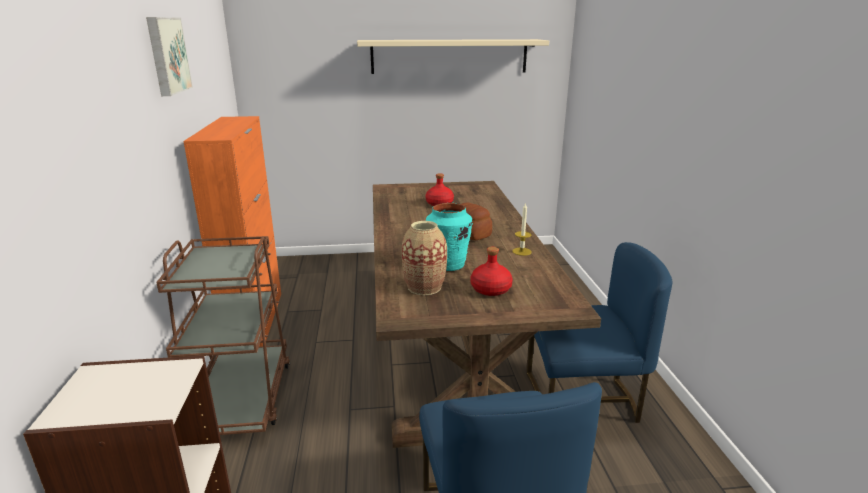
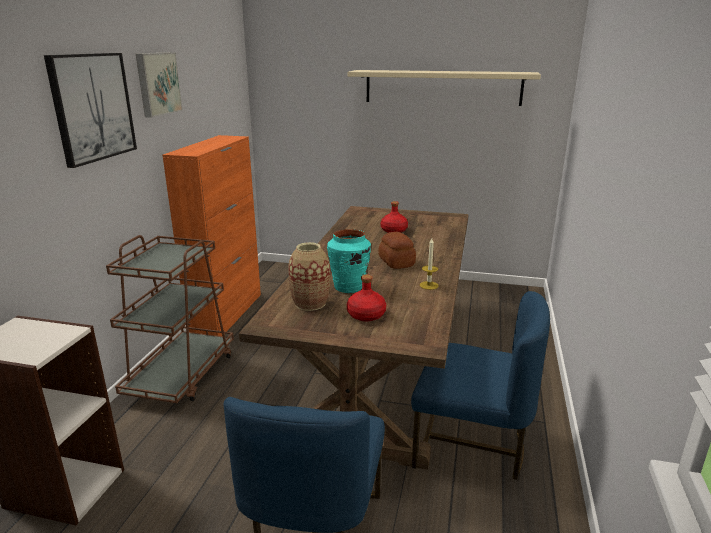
camera: 20 degrees right, 0 degrees up
(118, 84) = (92, 107): none -> picture

